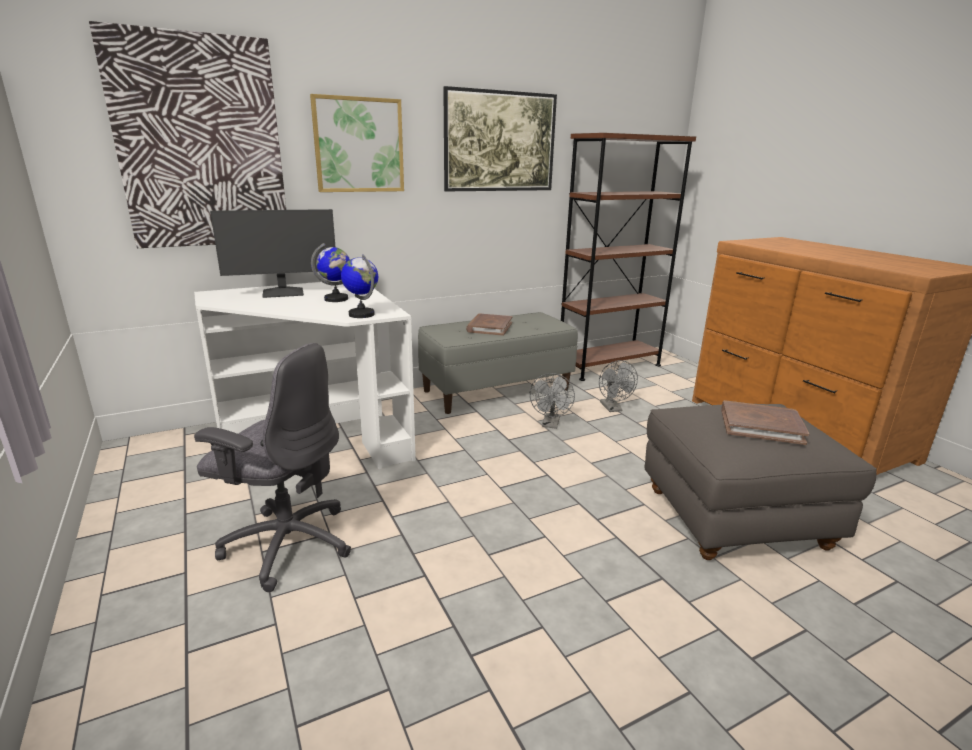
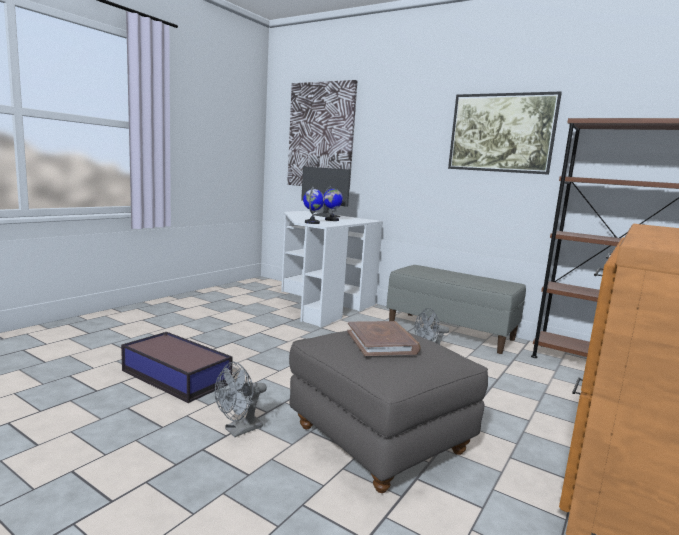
camera: 60 degrees right, 10 degrees down
(287, 543) = (218, 318): grey office chair -> none
(359, 145) = (395, 136): picture -> none
(489, 327) = (451, 276): brown book -> none
(519, 647) = (175, 376): none -> storage box
(613, 408) = (500, 374): grey fan -> grey fan (239, 430)

